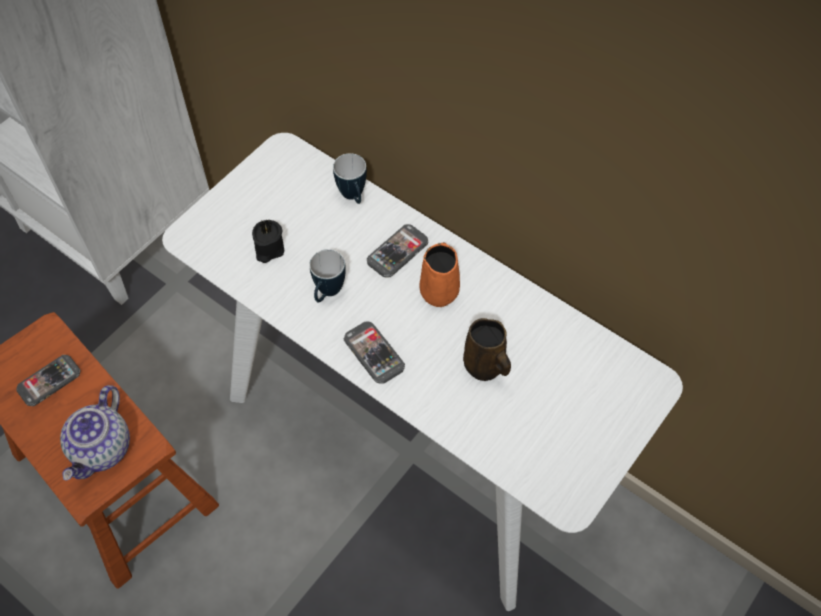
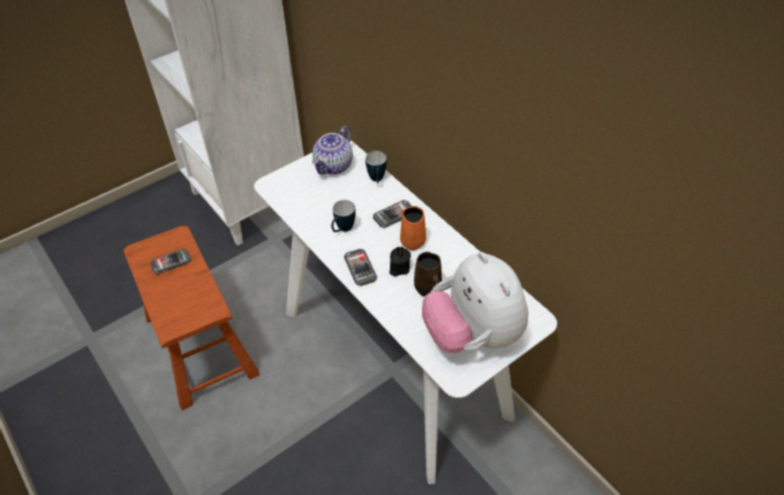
camera: 15 degrees right, 10 degrees down
(102, 449) = (188, 305): teapot -> teapot (334, 166)
(268, 249) = (315, 199): black candle -> black candle (398, 268)
(570, 428) = (472, 335): none -> plush toy

